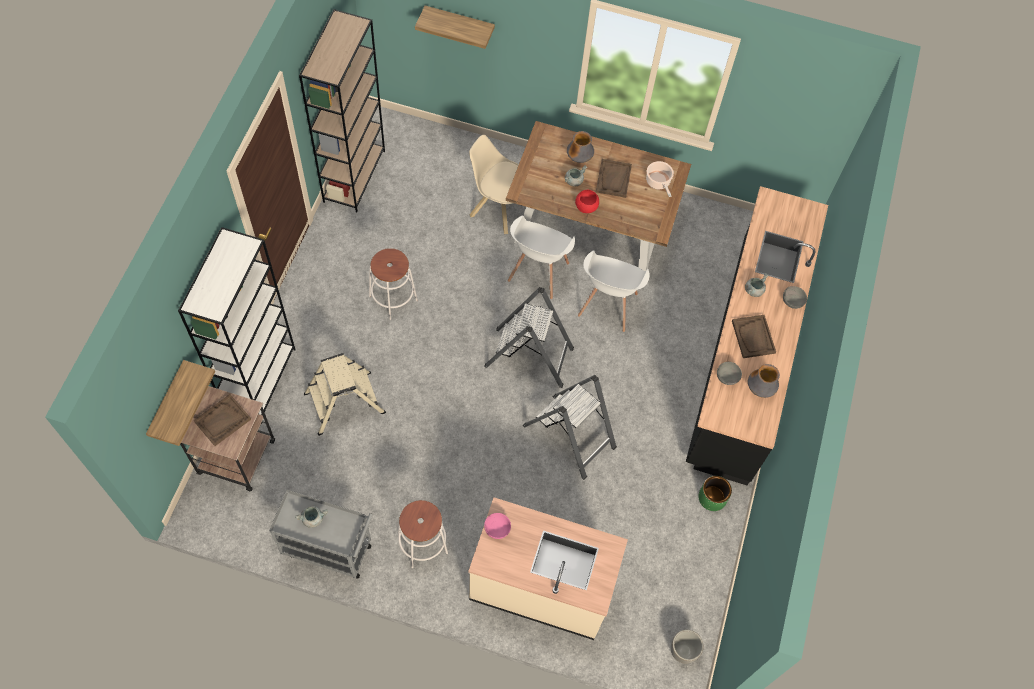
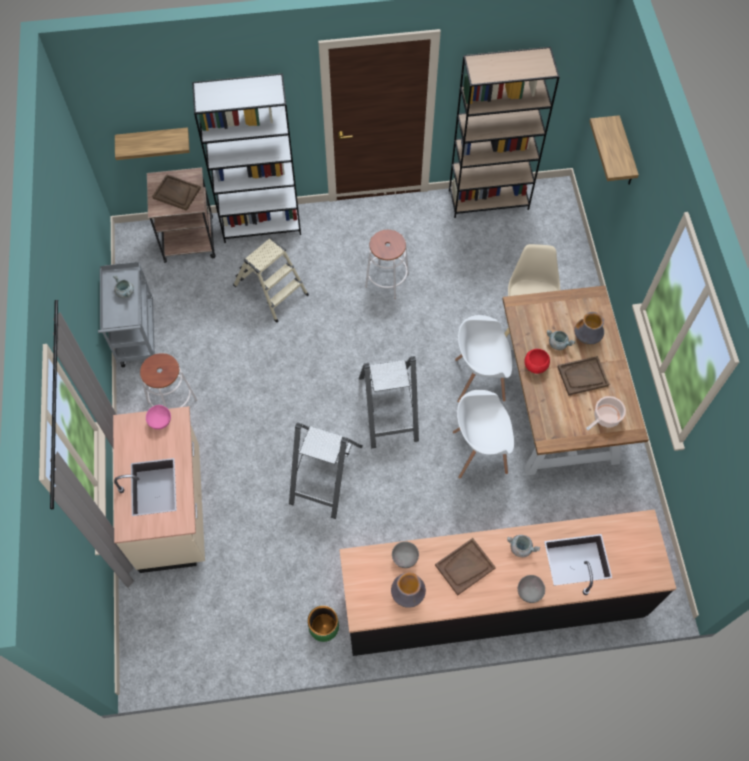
camera: 70 degrees right, 0 degrees up
(683, 651) = (159, 656): planter -> none

